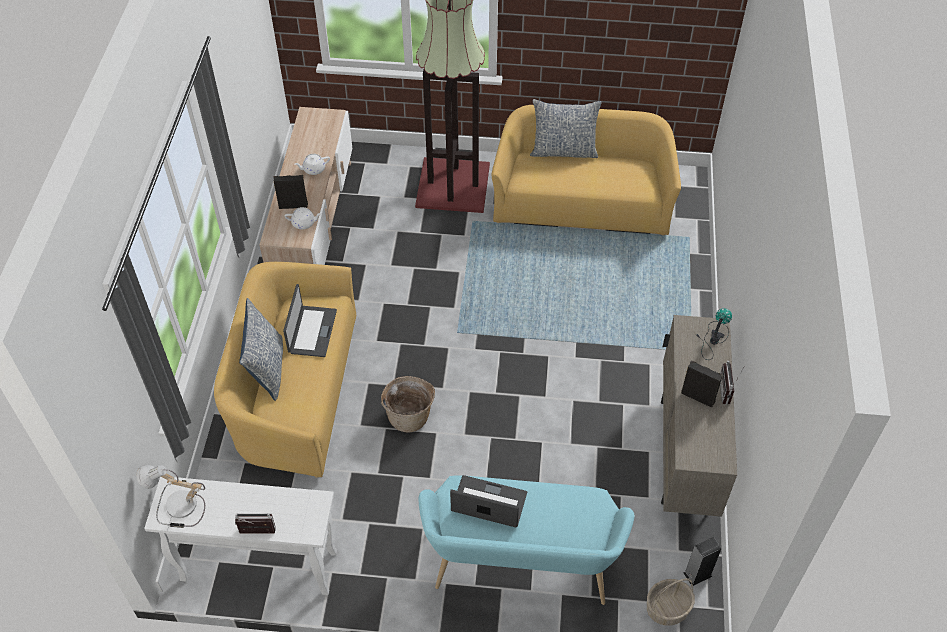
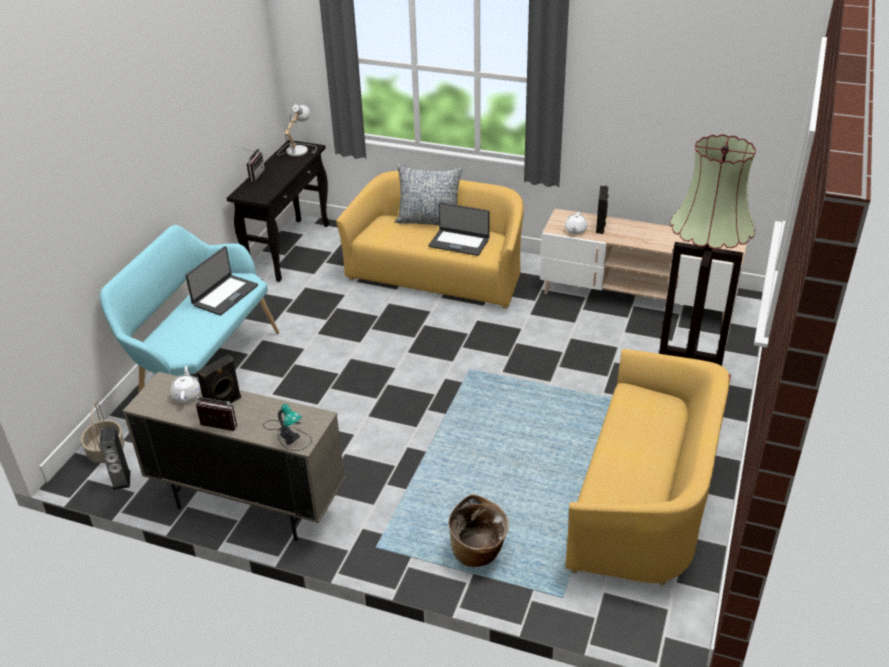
camera: 105 degrees right, 15 degrees down
(258, 566) = (289, 249): white console table -> black console table
(313, 169) = (649, 240): white teapot -> white teapot (187, 395)
(409, 415) = (385, 330): basket -> basket (478, 553)
(563, 150) = (682, 436): pillow -> none

